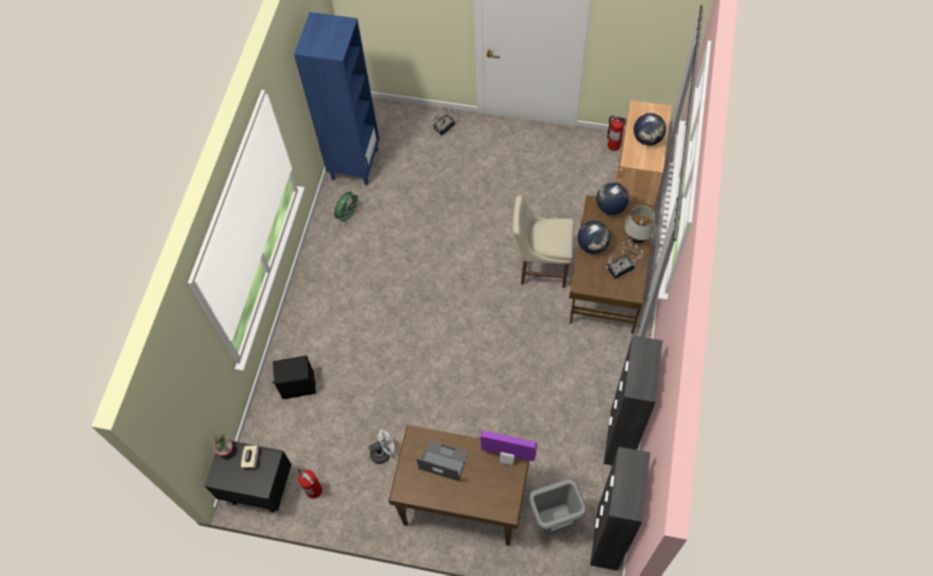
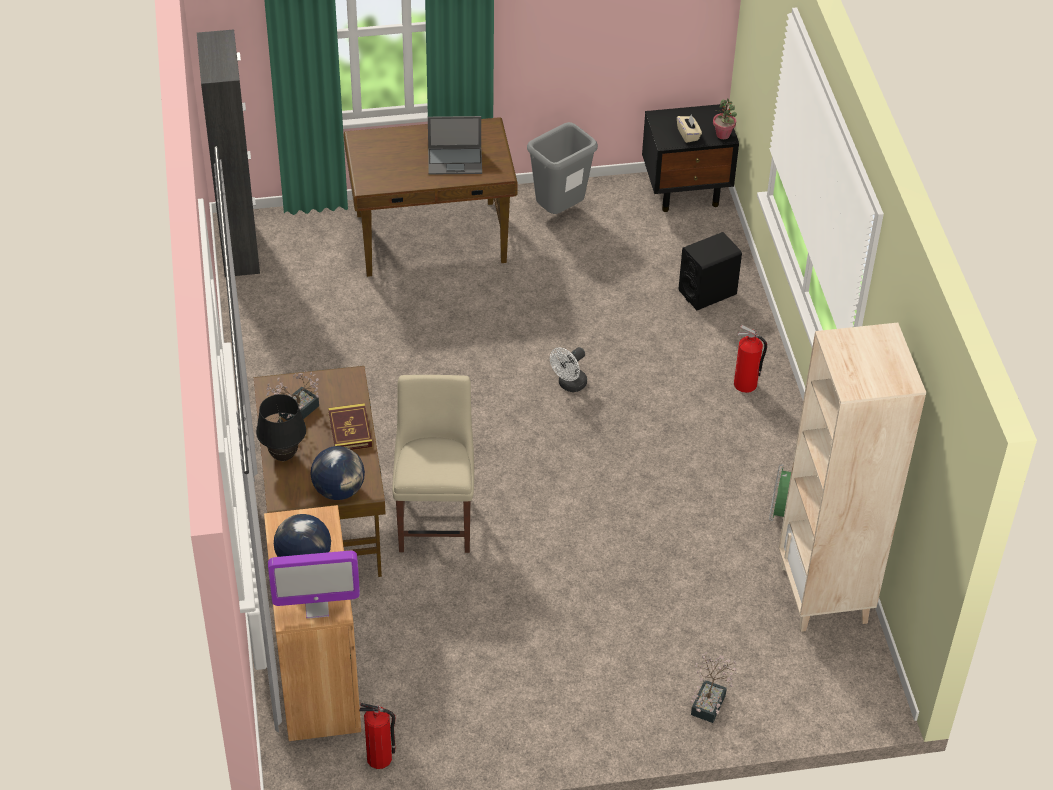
camera: 155 degrees right, 15 degrees down
(314, 489) = (618, 205): fire extinguisher -> fire extinguisher (745, 385)
(354, 164) = (824, 595): blue bookcase -> beige bookcase
(383, 452) = (554, 257): white fan -> white fan (569, 385)
(507, 457) = (379, 180): monitor -> monitor (317, 607)
(540, 267) = (436, 519): beige chair -> beige chair turned 75 degrees counterclockwise
(553, 522) = (311, 247): grey trash can -> grey trash can (560, 211)
(592, 245) = (350, 430): globe -> book
(620, 439) = (250, 344): black cabinet -> none
(637, 239) = (283, 456): white table lamp -> black table lamp

